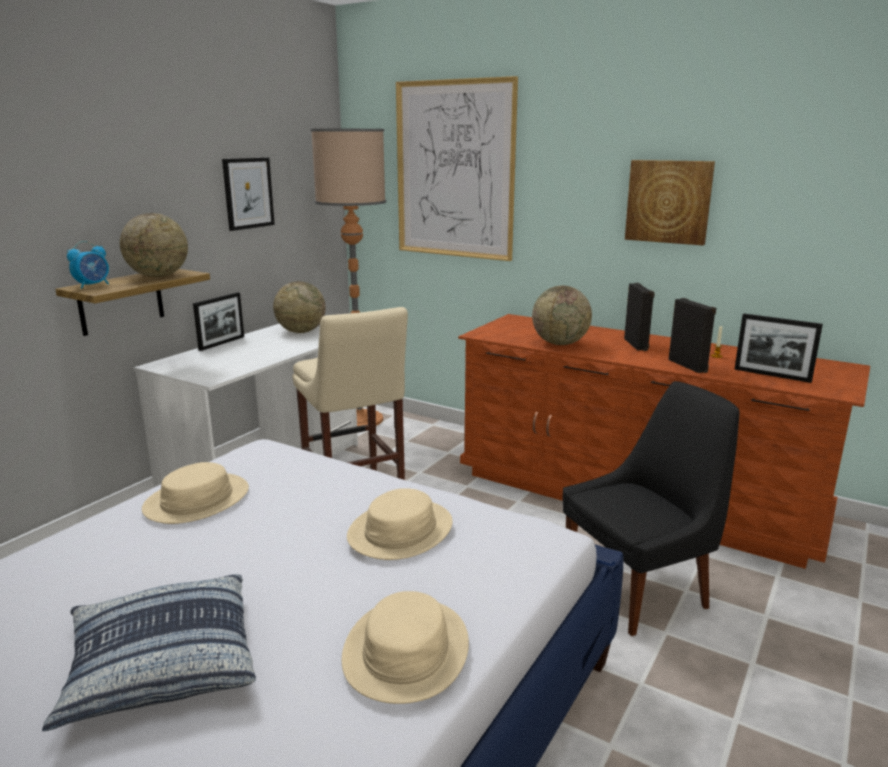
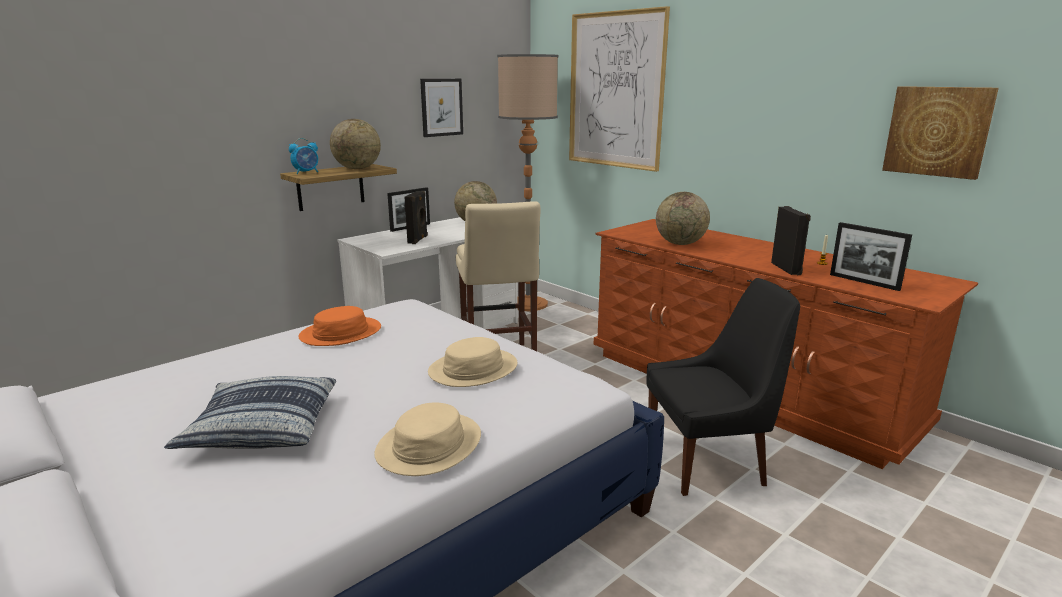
camera: 15 degrees right, 0 degrees up
(197, 500) = (341, 333): beige hat -> orange hat
(637, 344) = (751, 249): black speaker -> black speaker (418, 240)
(668, 201) = (794, 119): picture -> picture (937, 131)

